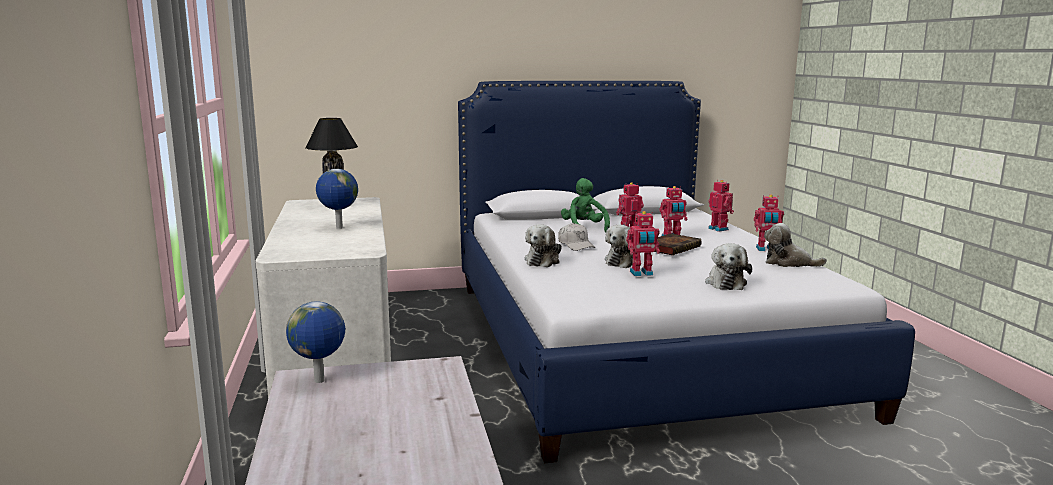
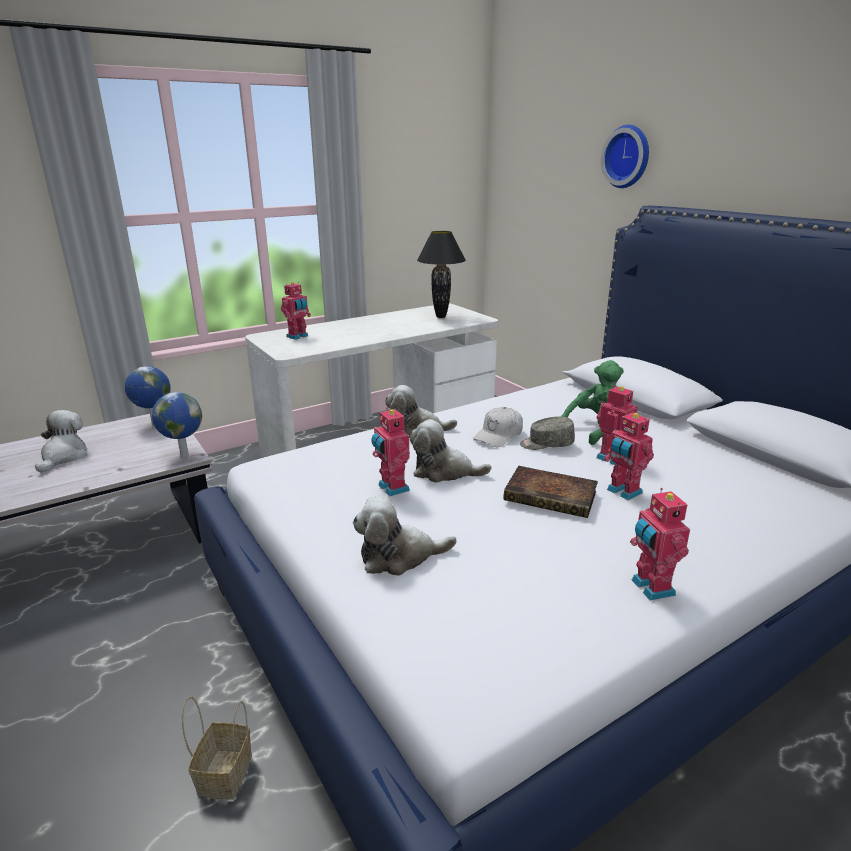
camera: 70 degrees right, 10 degrees up
(338, 228) = (361, 332): globe -> globe (183, 456)
(444, 47) = (628, 156): none -> wall clock
(600, 239) = (546, 444): none -> grey cap
(719, 229) = (747, 528): toy robot -> toy robot (298, 336)
(769, 470) = (225, 776): none -> basket
(788, 263) = (574, 618): plush toy -> plush toy (64, 456)

